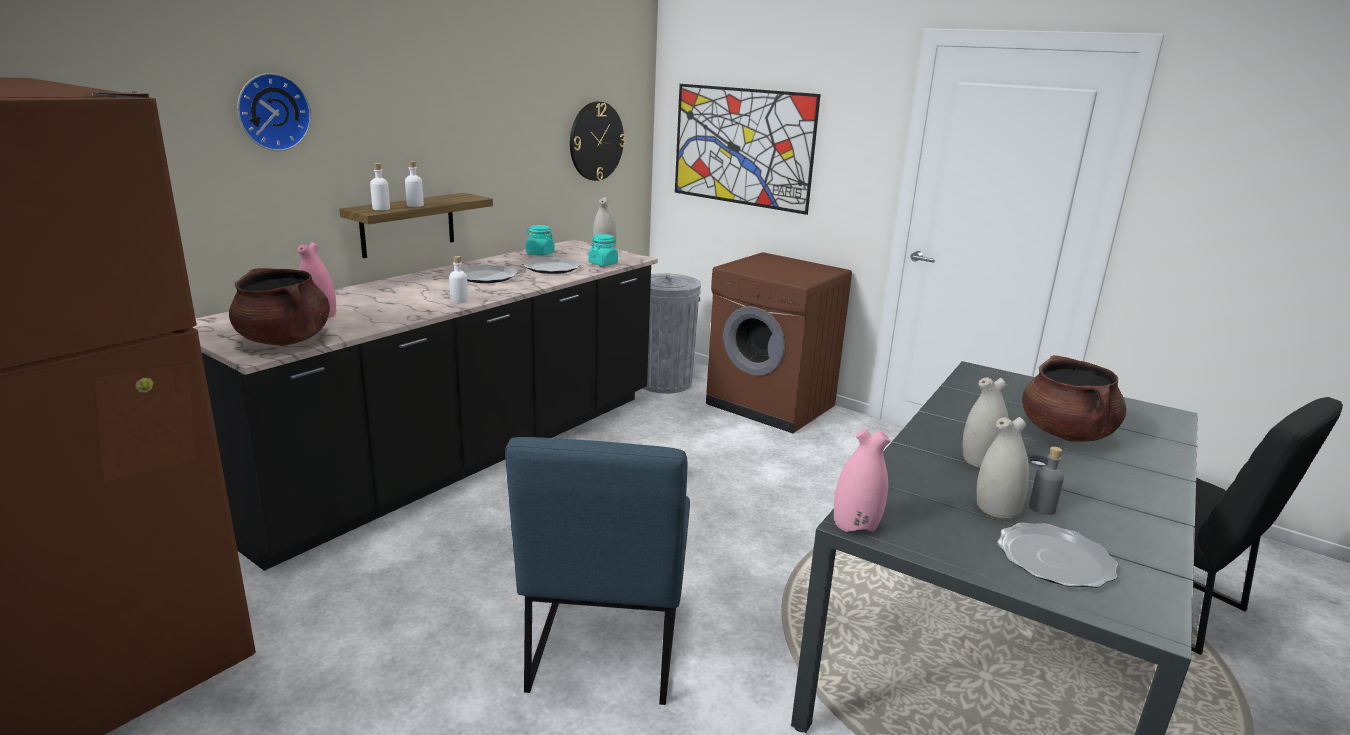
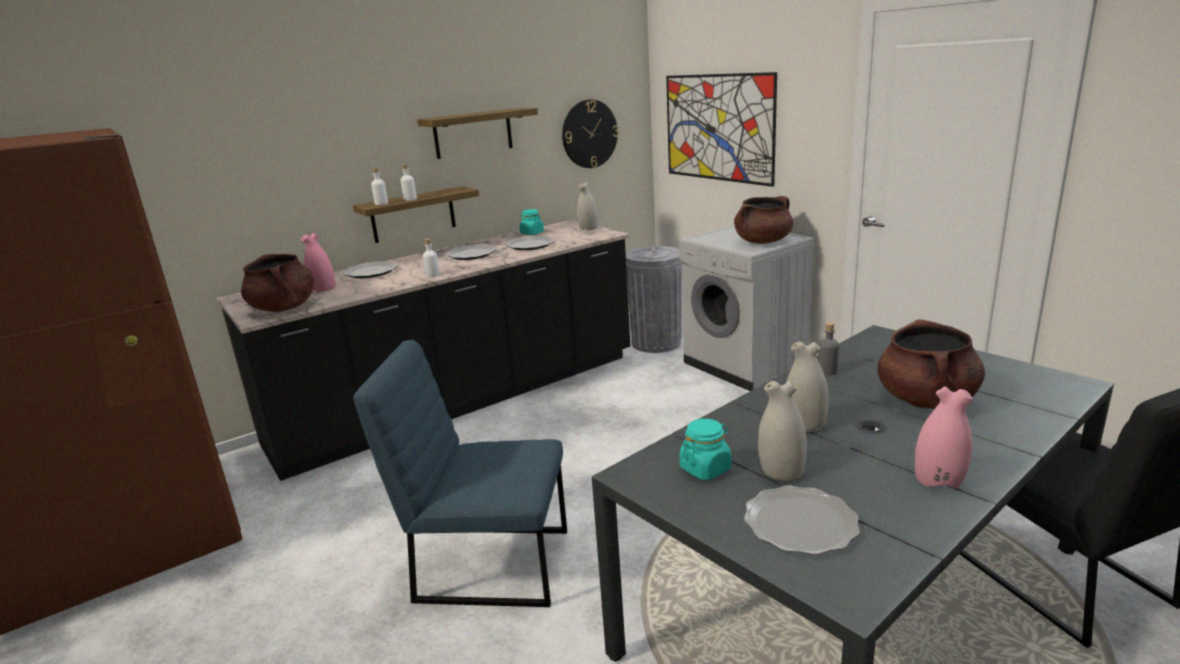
camera: 20 degrees right, 0 degrees up
(272, 112) = (291, 135): wall clock -> none
(368, 295) = (370, 272): none -> plate
(479, 129) = (473, 133): none -> shelf
(603, 263) = (576, 240): turquoise jar -> turquoise jar (705, 468)
(604, 645) = (488, 564): blue chair -> blue chair turned 75 degrees clockwise
(769, 406) = (743, 366): brown washing machine -> white washing machine
(805, 273) = (763, 241): none -> brown cooking pot
(856, 524) = (630, 475): pink vase -> pink vase (939, 480)
(1042, 508) = (831, 473): grey bottle -> grey bottle (827, 371)

